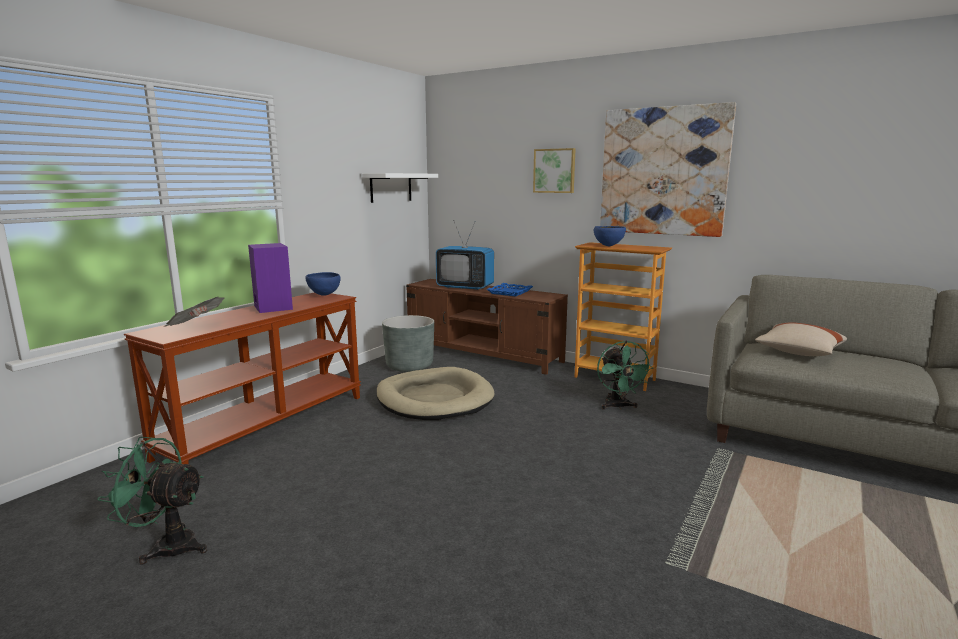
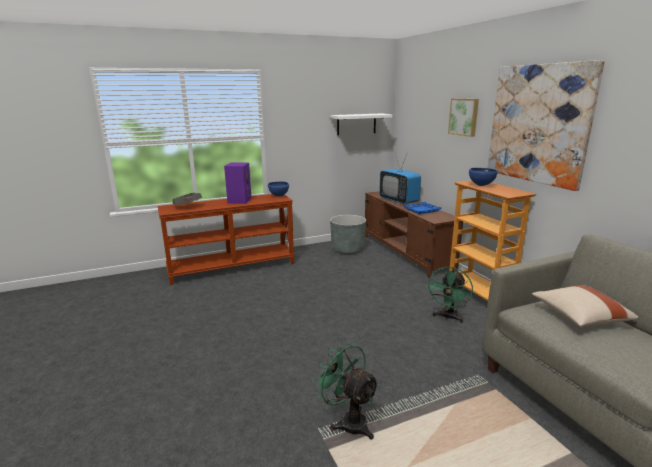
camera: 35 degrees right, 5 degrees up
(167, 545) = (131, 314): green fan -> green fan (348, 421)
(434, 399) = (332, 276): beige dog bed -> none

